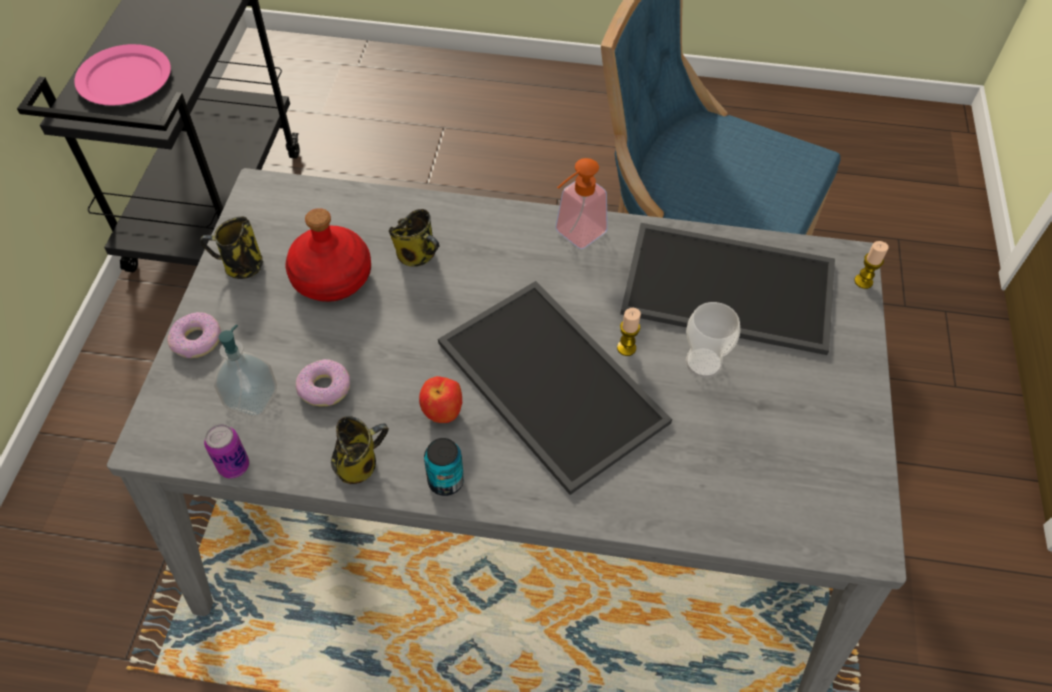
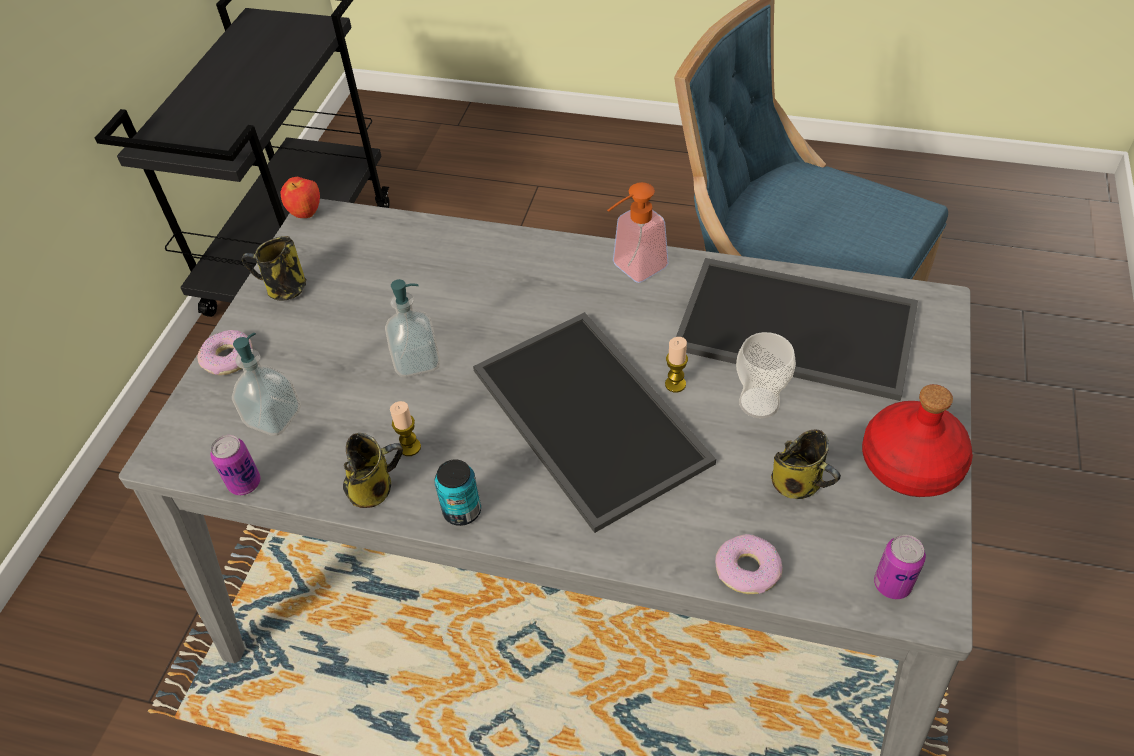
camera: 10 degrees right, 5 degrees down
(125, 79) = (205, 115): pink plate -> none
(324, 387) = (349, 410): donut -> donut (747, 569)
(331, 277) = (373, 302): red bottle -> red bottle (909, 464)
(382, 335) = (417, 361): none -> soap dispenser
(418, 255) = (465, 284): mug -> mug (799, 484)
(443, 413) = (469, 441): apple -> apple (306, 214)
(835, 526) = (892, 584): none -> can
(863, 281) = (949, 326): candle -> candle (410, 447)

